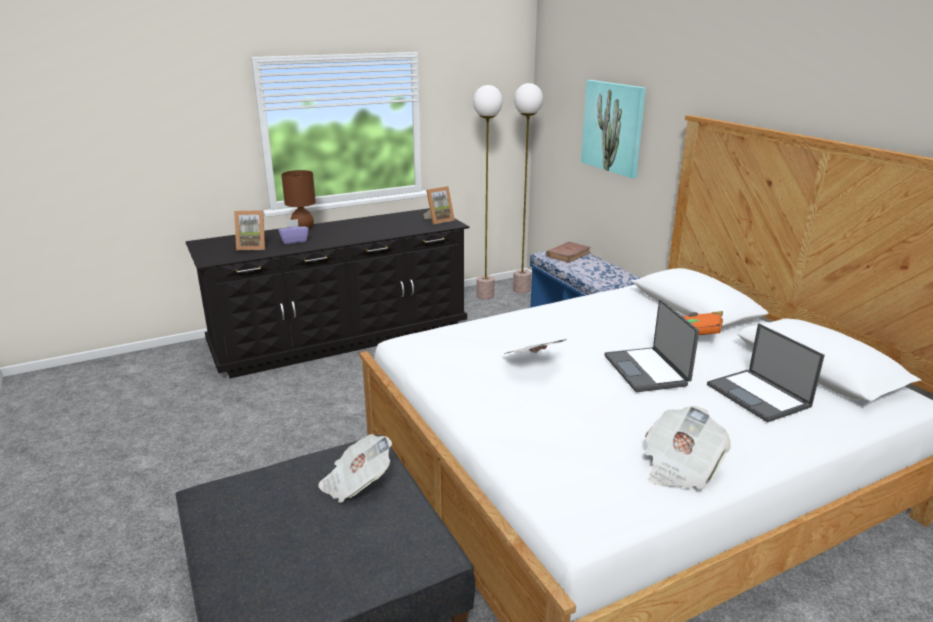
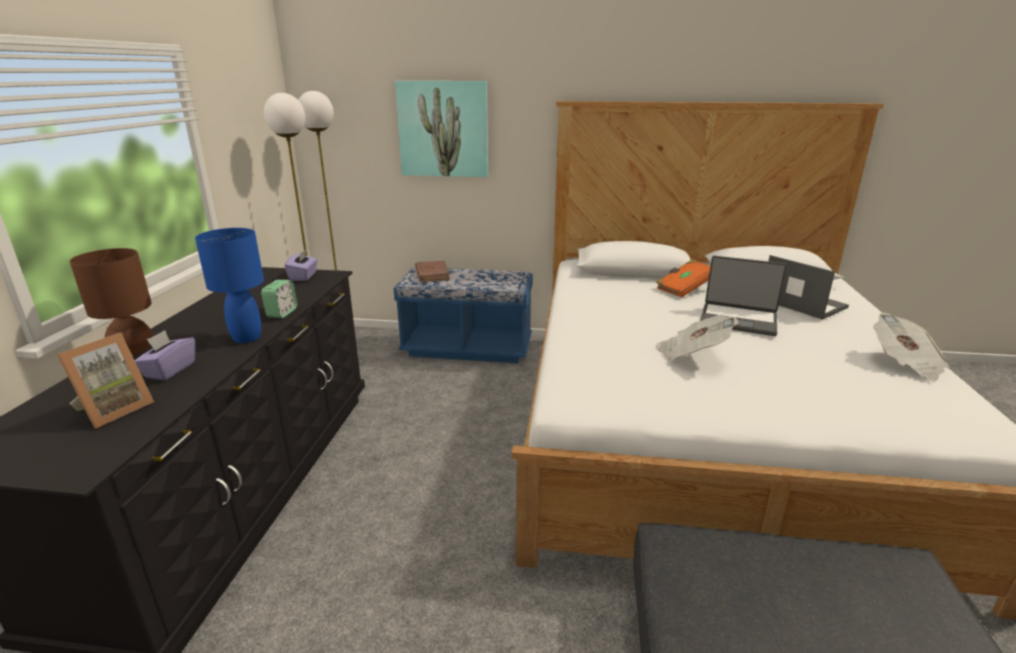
camera: 55 degrees left, 0 degrees up
(343, 240) = (246, 338): none -> blue table lamp
(356, 483) = (753, 581): newspaper -> none
(382, 235) = (282, 313): none -> alarm clock
(439, 220) = (304, 276): picture frame -> purple tissue box
(759, 396) = (802, 303): laptop -> laptop turned 135 degrees counterclockwise

